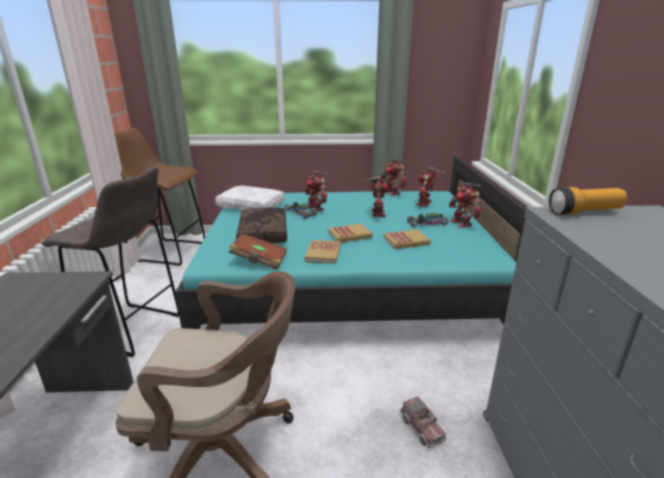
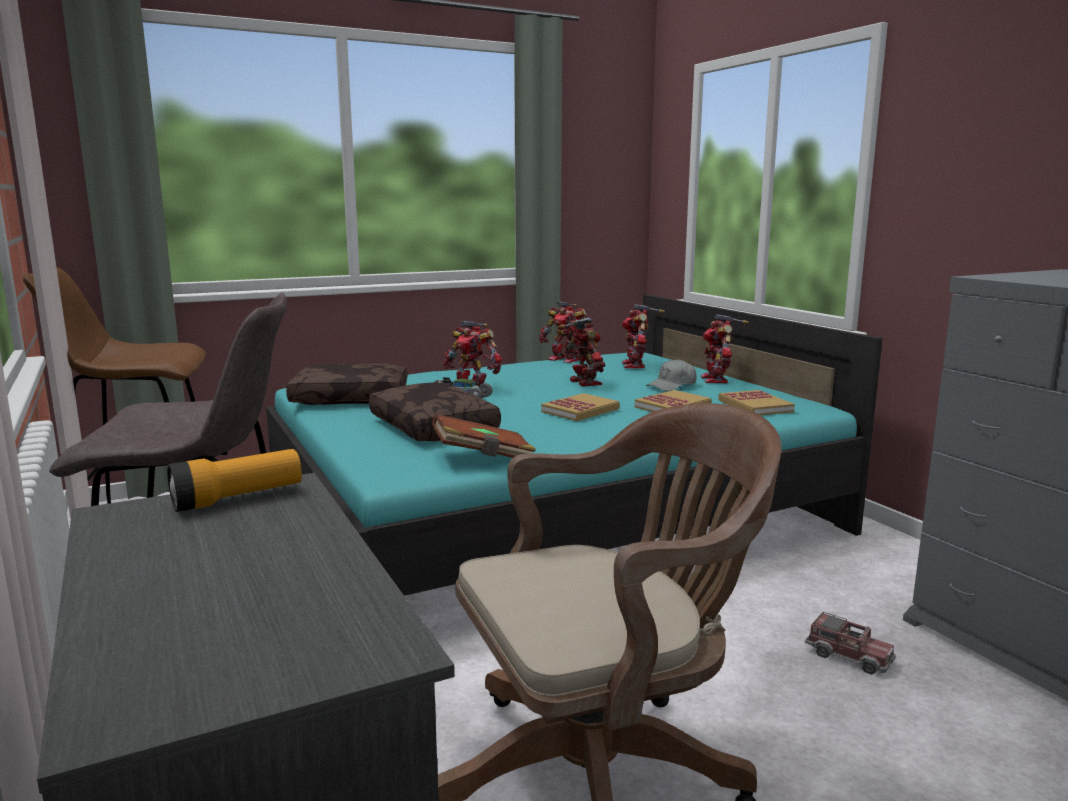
camera: 25 degrees left, 10 degrees down
(252, 206) = (352, 398): white pillow -> brown pillow
(323, 253) = (573, 435): book -> book (755, 406)
(427, 224) = (672, 386): toy car -> grey cap
(462, 223) = (716, 379): toy robot -> toy robot turned 45 degrees clockwise
(584, 212) = (1016, 275): flashlight -> flashlight (238, 498)

